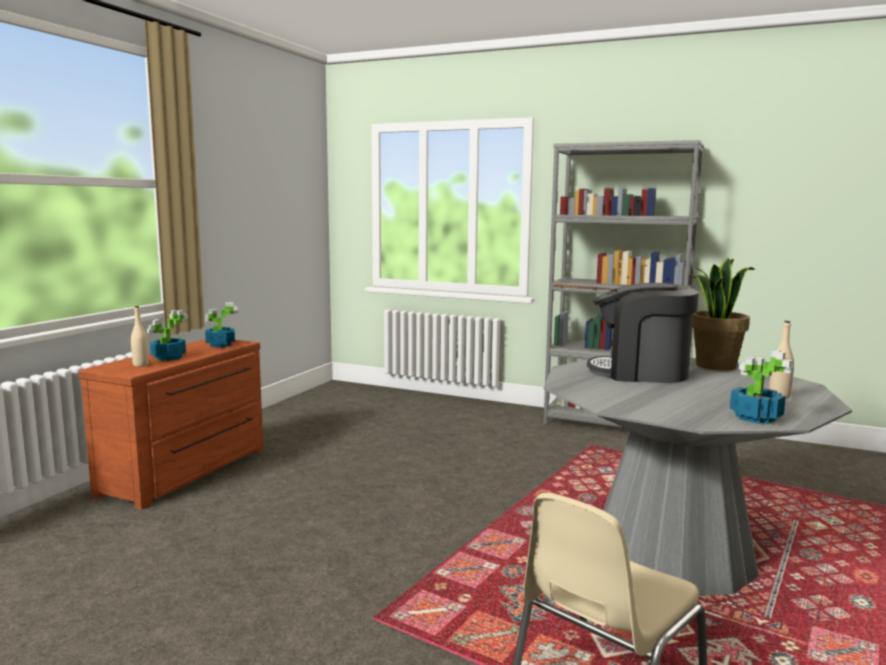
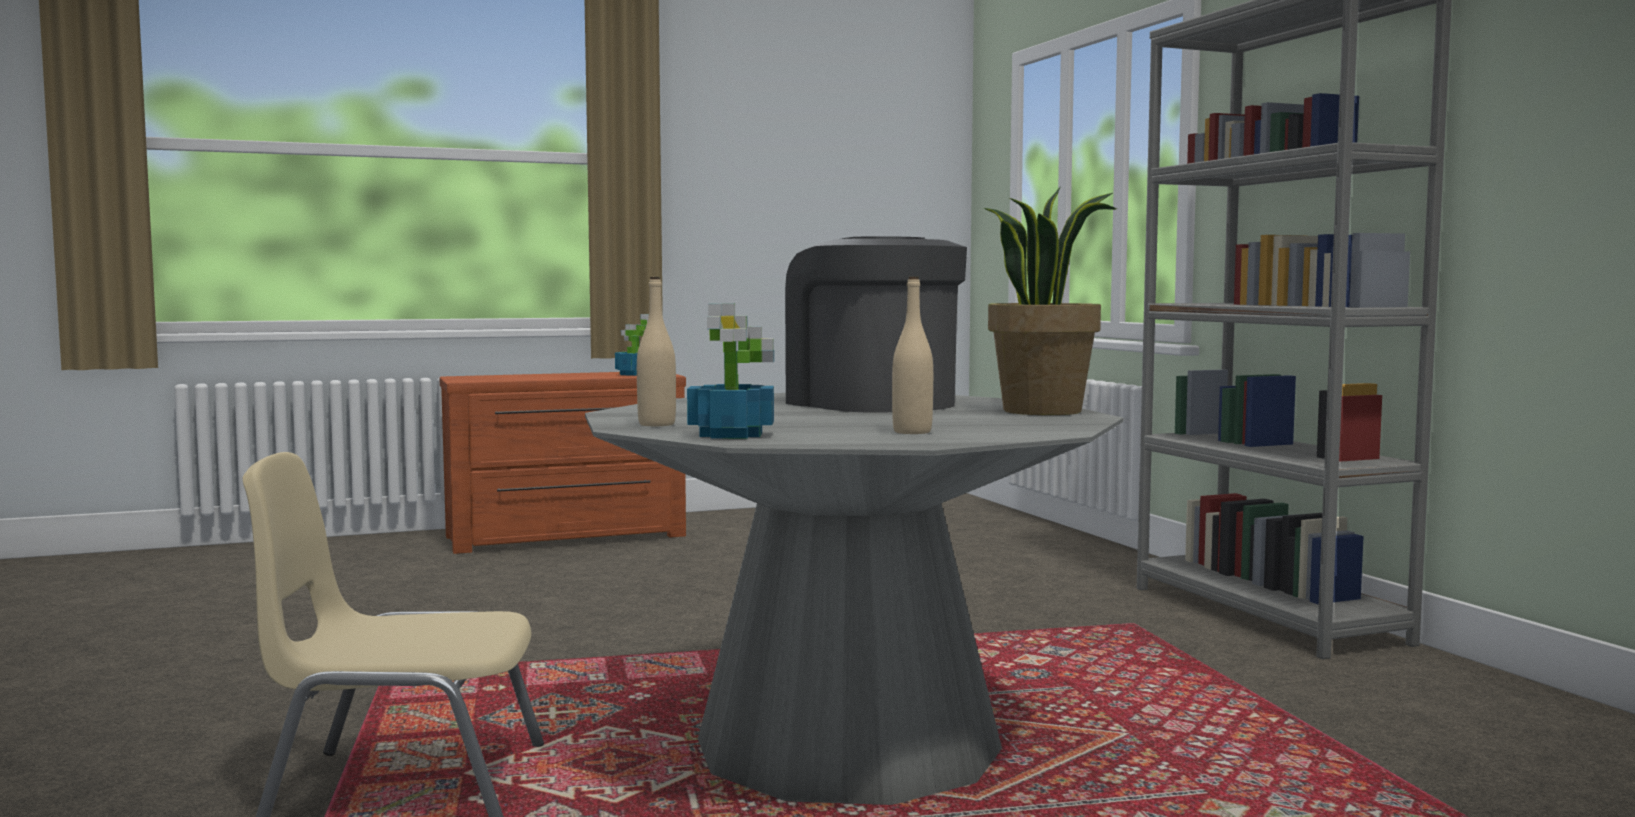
camera: 45 degrees right, 5 degrees down
(141, 365) = (496, 378): beige bottle -> beige bottle (656, 424)
(168, 358) = (542, 376): potted plant -> none

